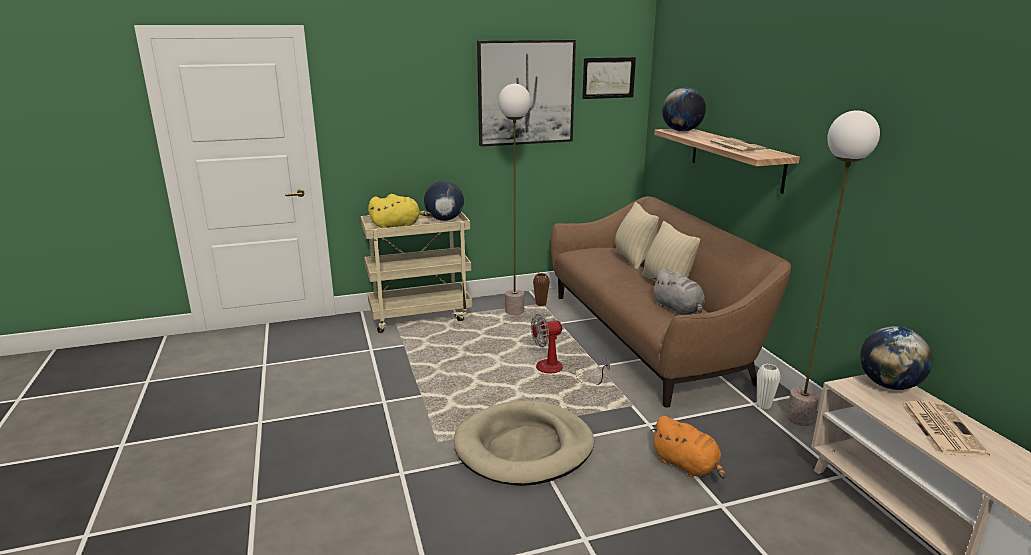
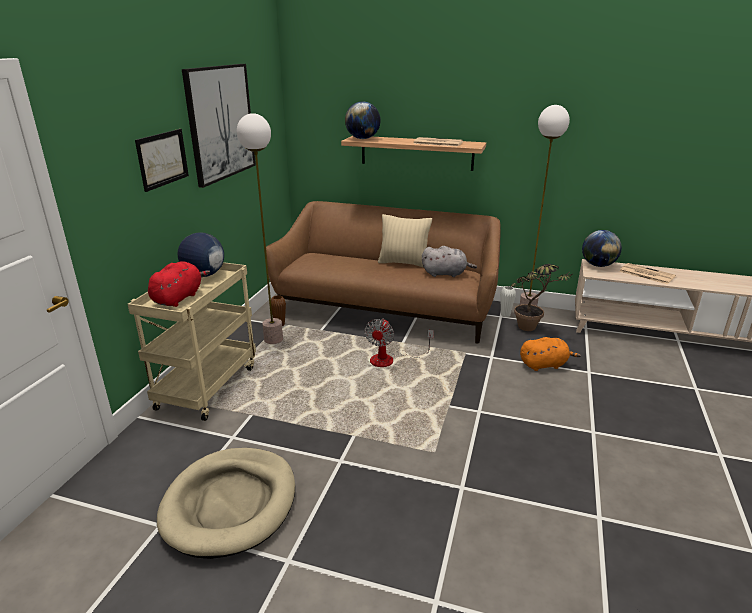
camera: 55 degrees left, 5 degrees up
(398, 226) = (179, 298): yellow plush toy -> red plush toy
(524, 447) = (476, 415): beige dog bed -> beige dog bed (230, 504)
(608, 78) = (263, 99): picture -> picture (162, 159)
(633, 260) = (345, 255): beige pillow -> none
(761, 434) = (532, 329): none -> potted plant

